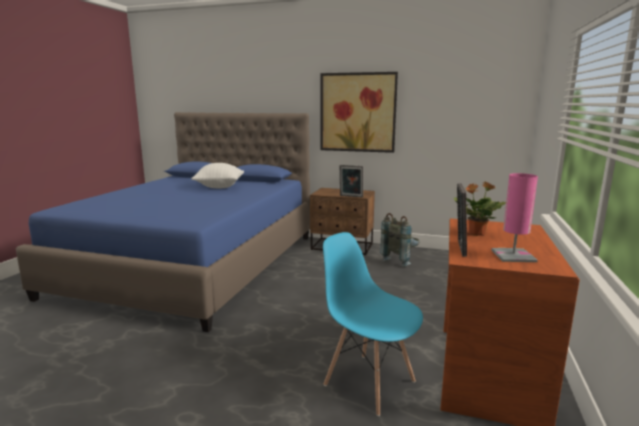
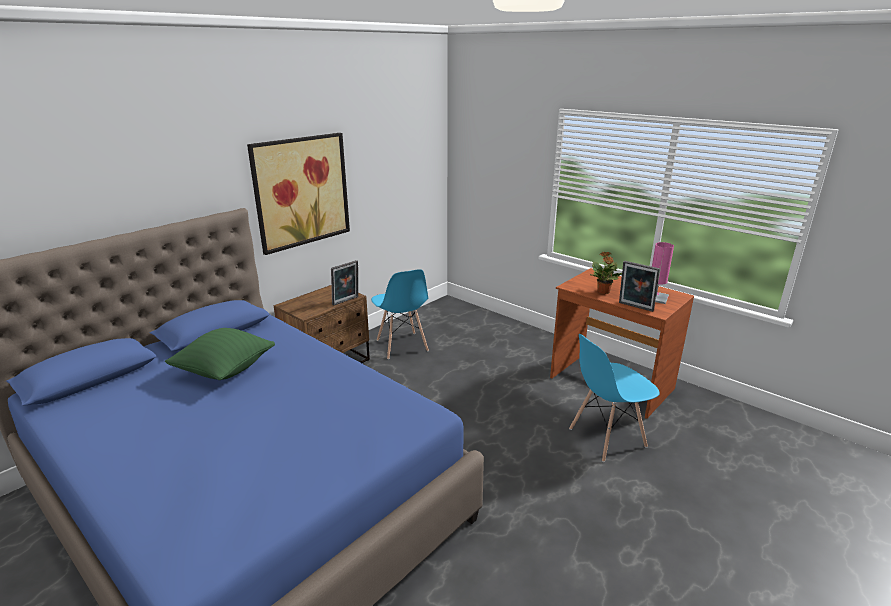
camera: 65 degrees left, 10 degrees up
(219, 187) = (225, 370): white pillow -> green pillow
(400, 260) = (401, 346): grey backpack -> blue chair

